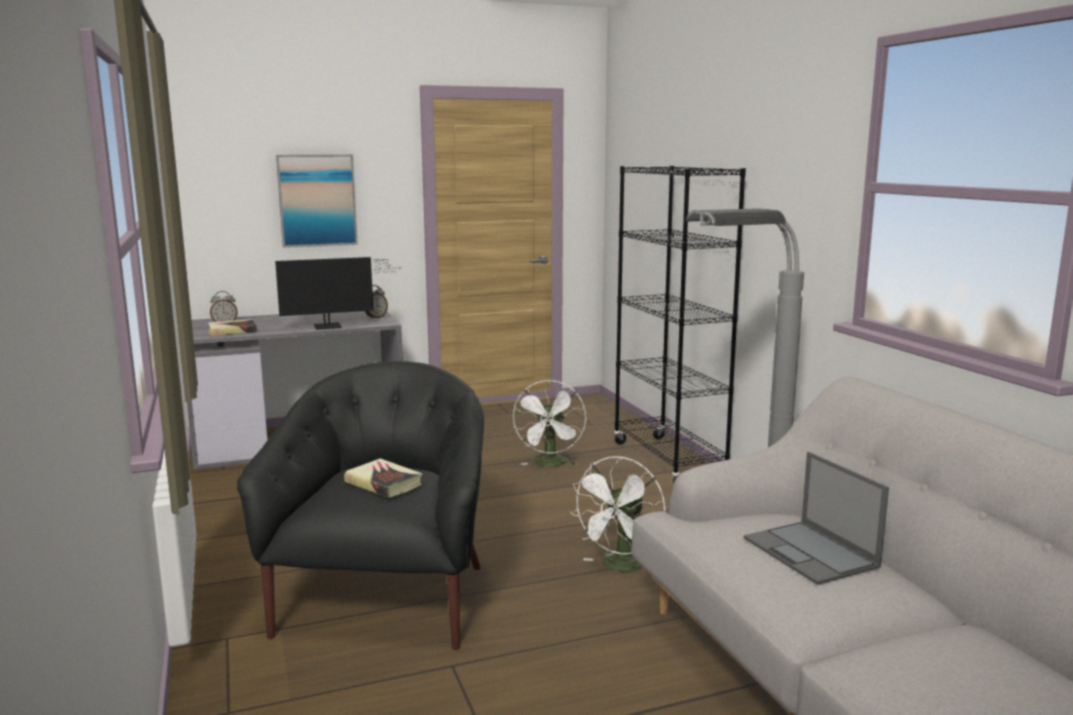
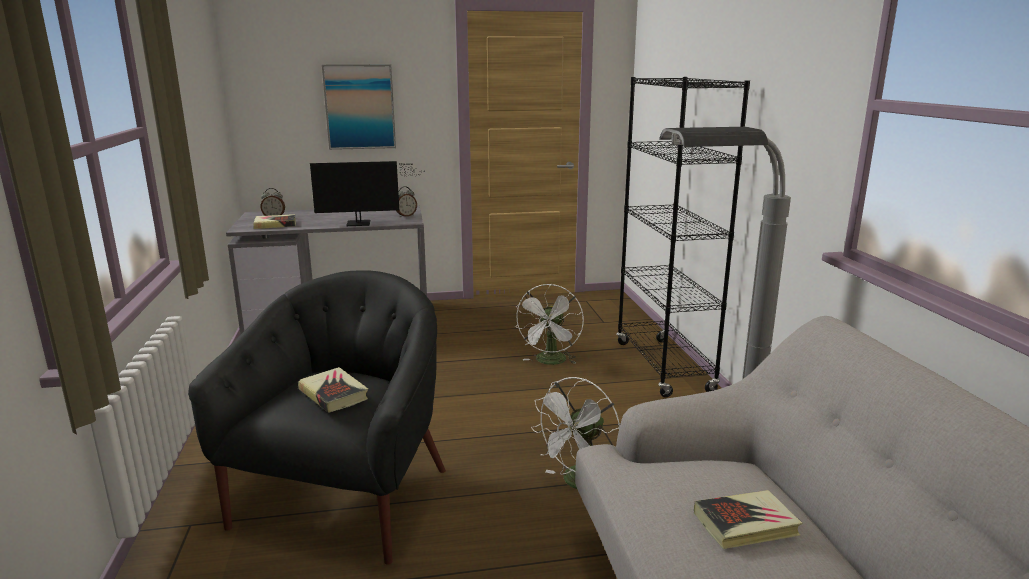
camera: 10 degrees right, 5 degrees up
(811, 553) = (746, 524): laptop -> book

